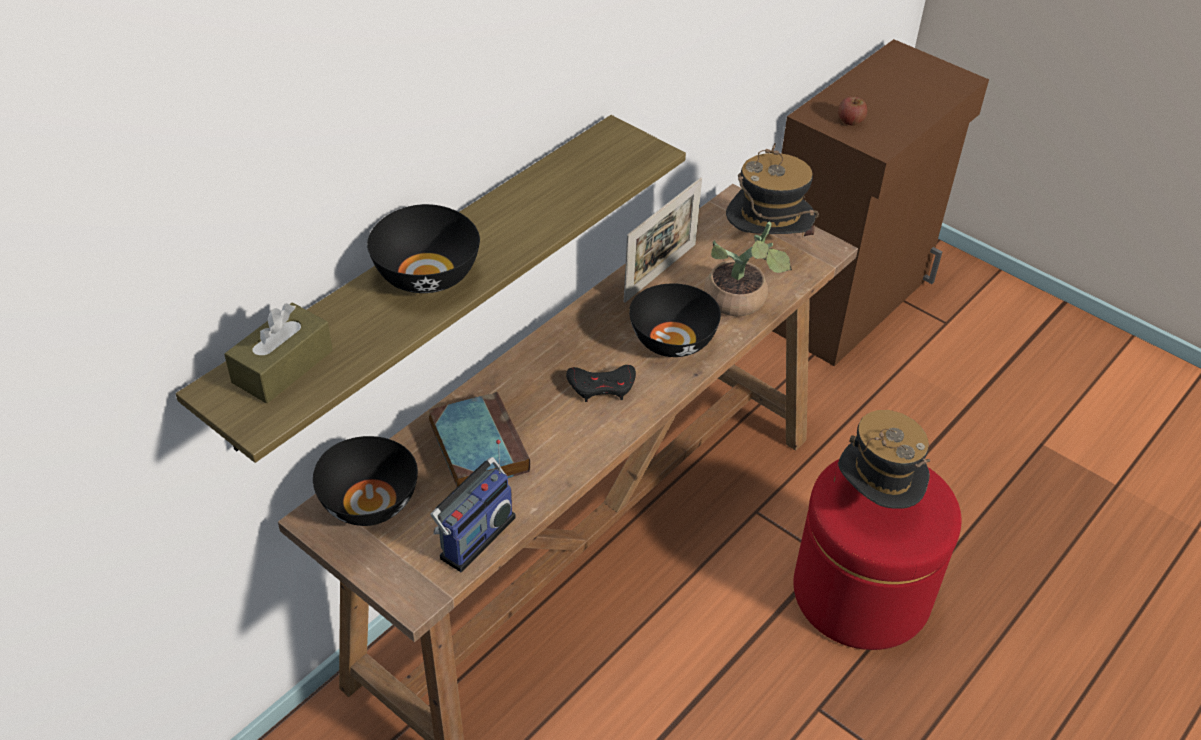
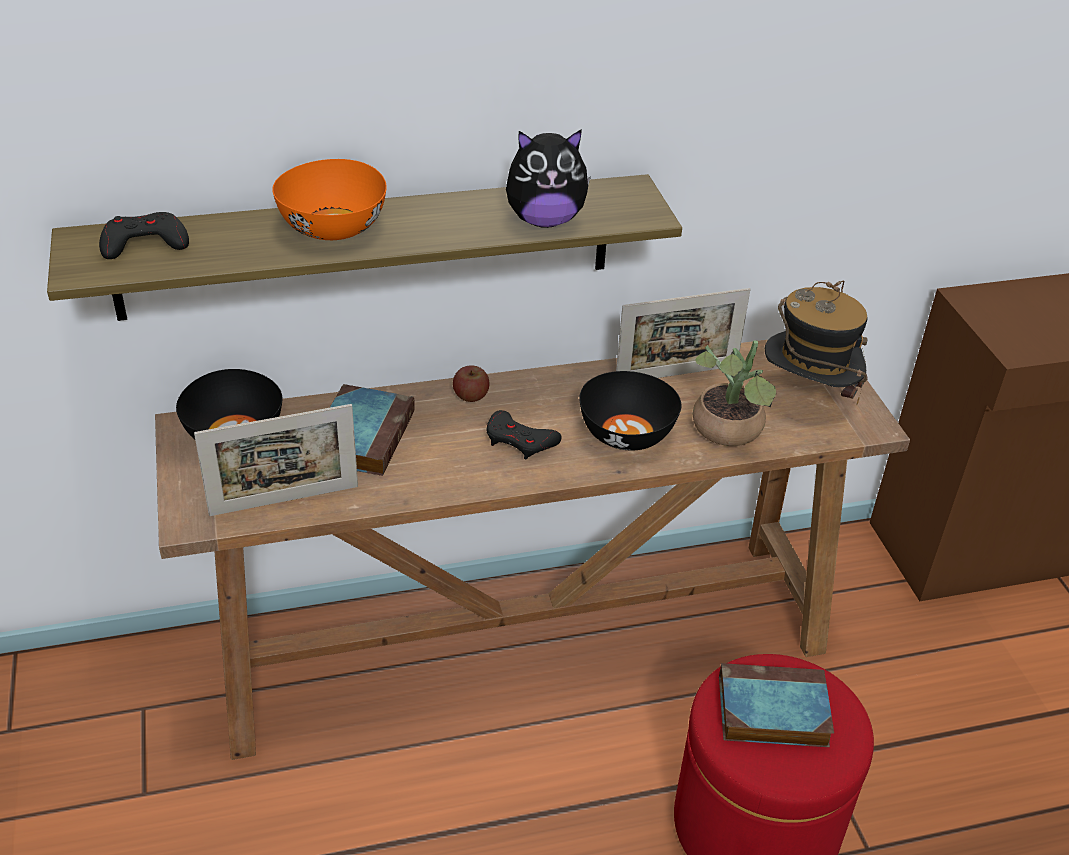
camera: 35 degrees right, 5 degrees down
(282, 366) = (144, 243): brown tissue box -> black game controller
(427, 275) = (333, 228): black bowl -> orange bowl
(474, 535) = (284, 500): radio -> picture frame
(583, 191) = (544, 220): none -> plush toy
(850, 121) = (1005, 317): apple -> apple (471, 396)
(874, 502) = (770, 712): hat -> book

